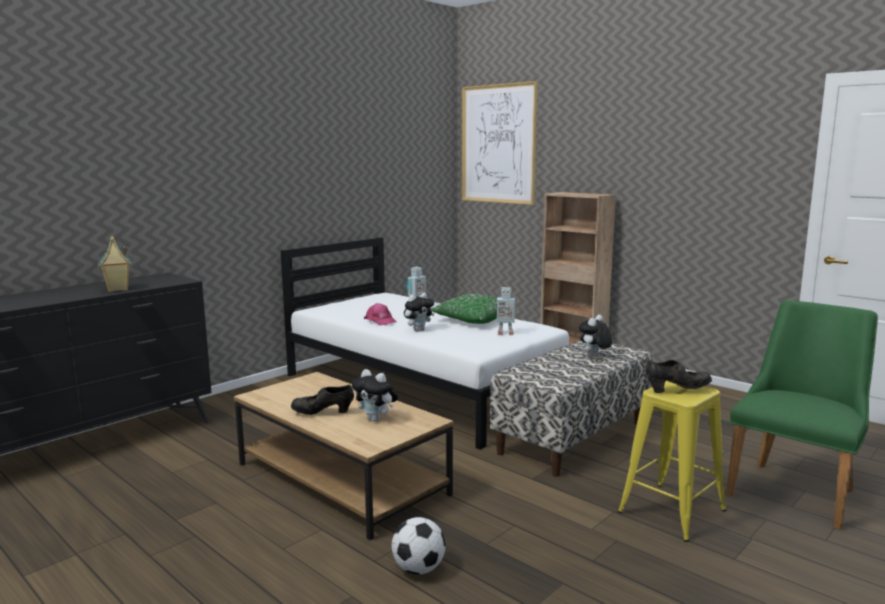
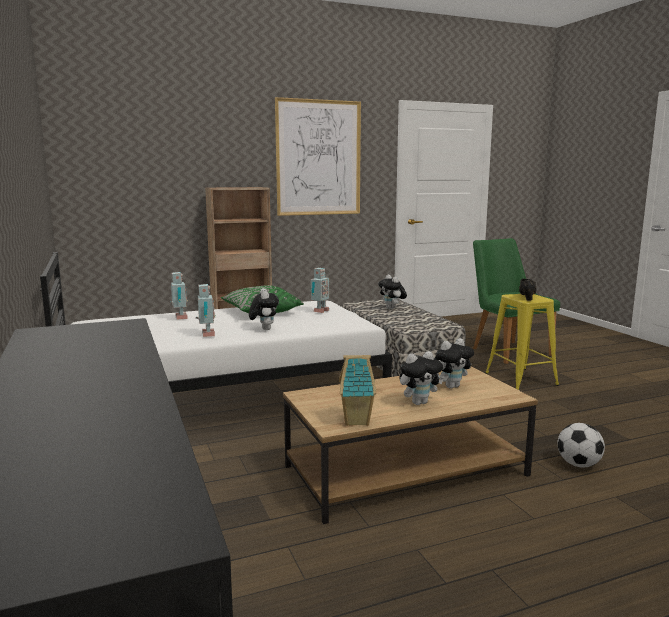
camera: 65 degrees left, 0 degrees up
(117, 289) = (117, 353): toy house -> toy house (357, 421)
(323, 413) = (419, 402): black shoe -> plush toy
(380, 321) = (206, 335): pink cap -> toy robot
(498, 144) = (113, 139): picture -> picture (318, 158)

